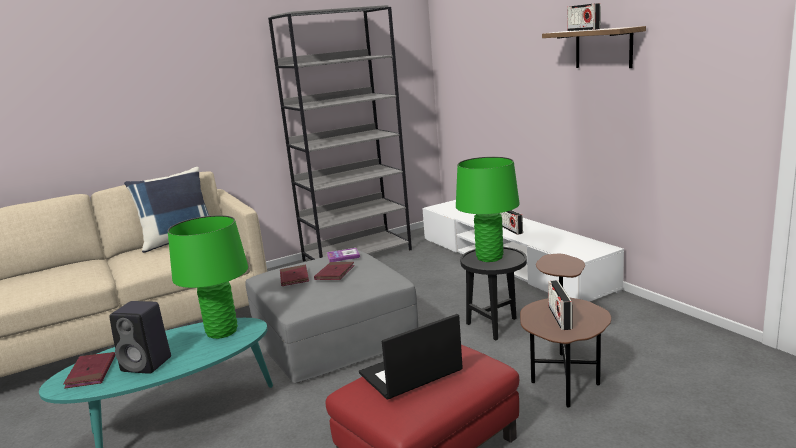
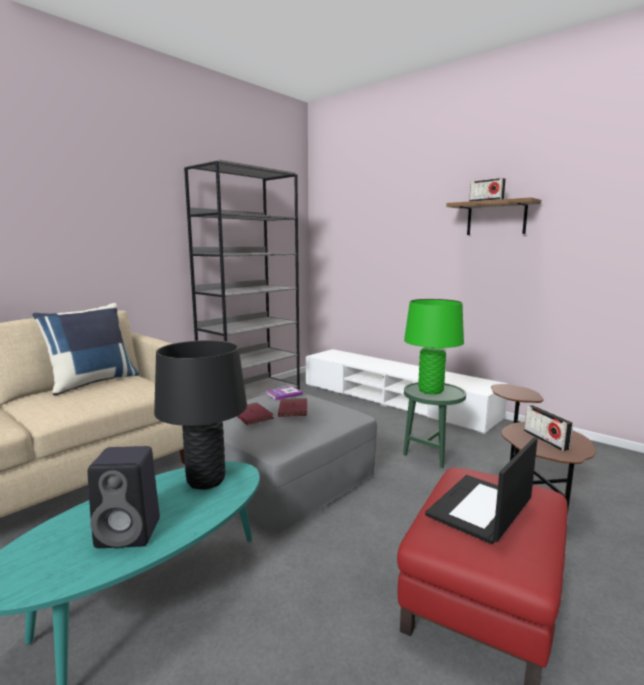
camera: 20 degrees left, 5 degrees down
(91, 372) = (45, 555): red book -> none
(222, 332) = (206, 480): green table lamp -> black table lamp
(496, 326) = (431, 454): black side table -> green side table
(511, 229) = (401, 371): radio -> none

